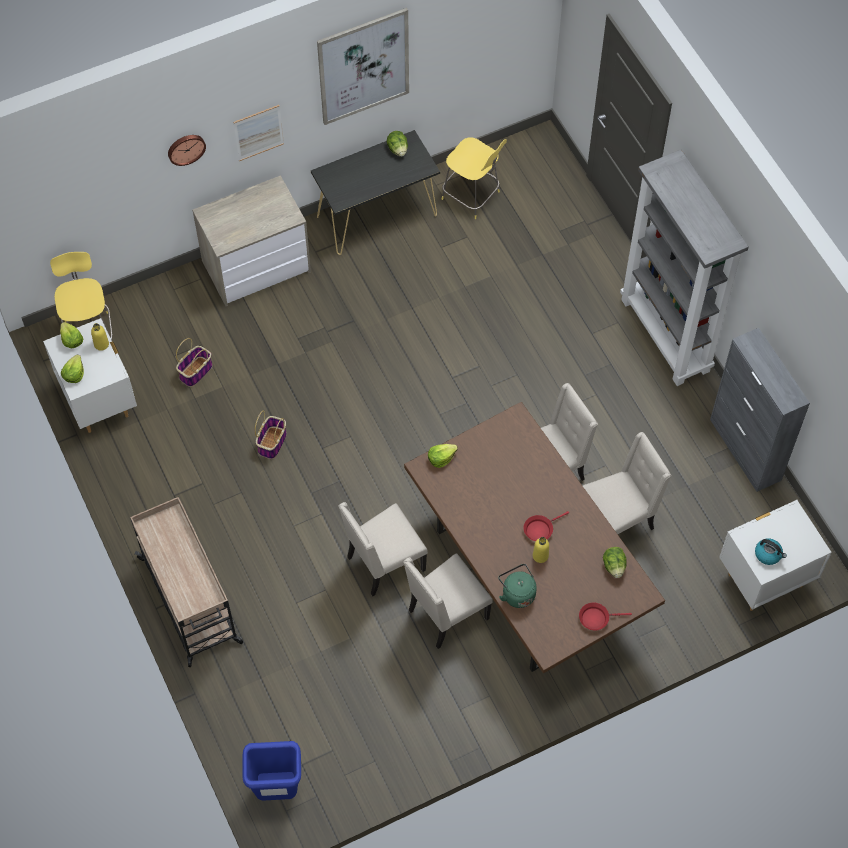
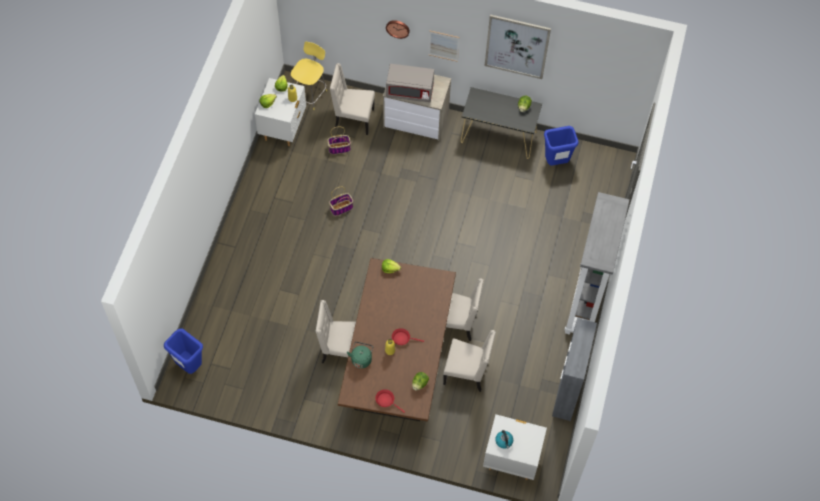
camera: 40 degrees right, 0 degrees up
(190, 601) = (234, 251): beige cart -> none
(246, 227) = (410, 91): none -> grey microwave
(384, 564) = (336, 304): beige chair -> beige chair (353, 119)
(472, 196) = (555, 162): yellow stool -> blue trash can

